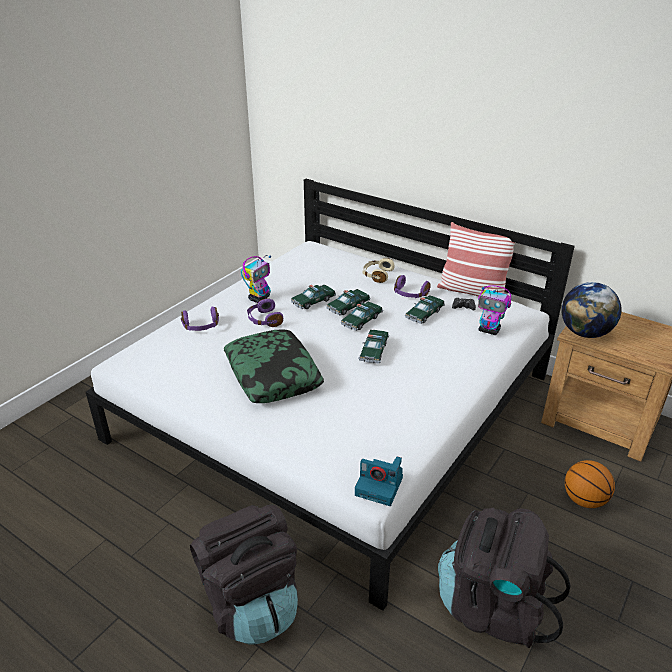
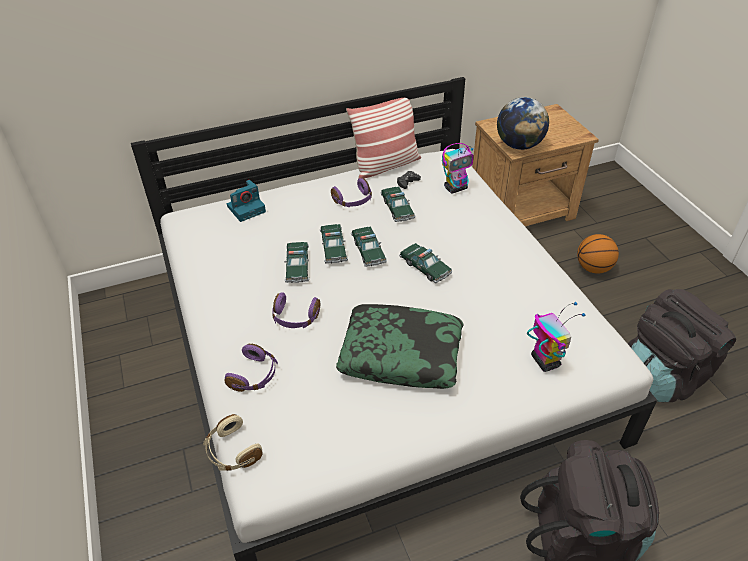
camera: 55 degrees left, 10 degrees up
(259, 298) = (246, 303): toy robot -> toy robot (544, 361)
(377, 275) = (297, 203): beige headphones -> beige headphones (232, 451)
(380, 486) = (614, 355): camera -> camera (247, 208)

